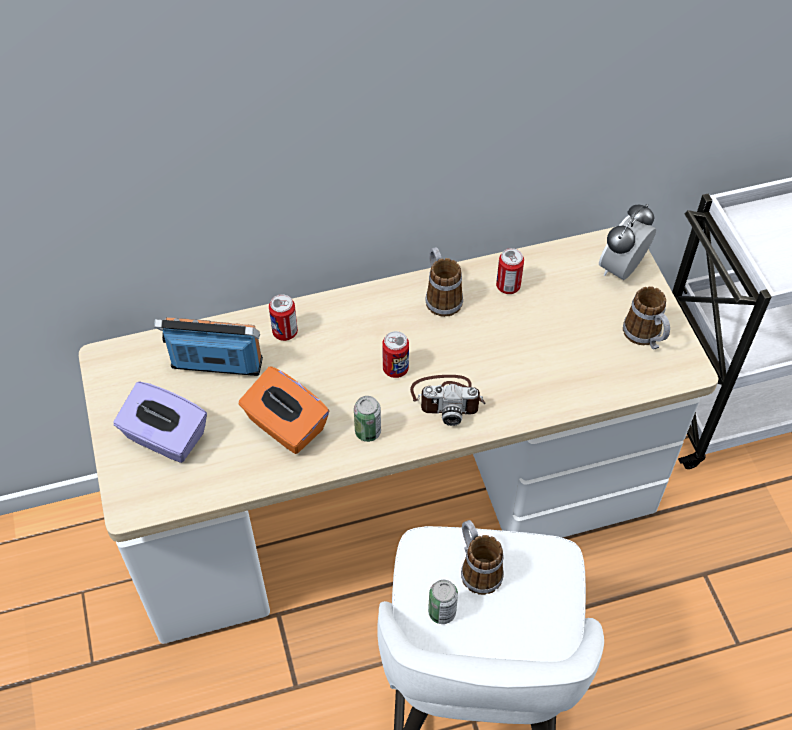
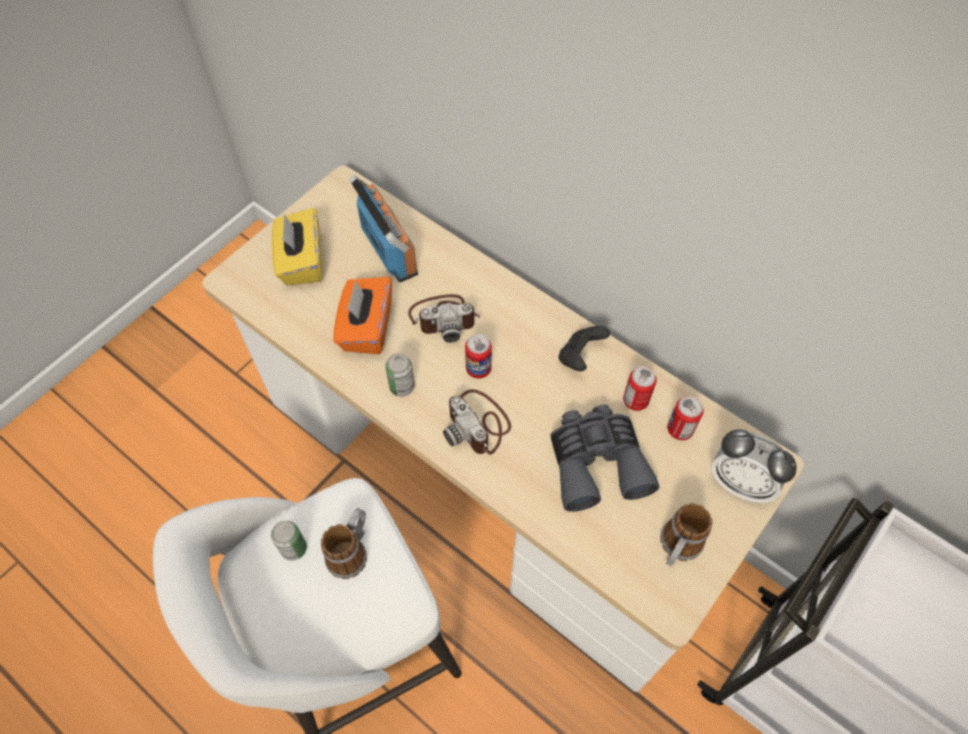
camera: 55 degrees right, 5 degrees up
(165, 437) = (302, 262): purple tissue box -> yellow tissue box
(285, 332) = (453, 273): can -> can (680, 429)
(324, 364) = (444, 318): none -> camera
(440, 296) = (579, 356): mug -> black game controller
(541, 342) = (596, 462): none -> grey binoculars
(621, 269) = (740, 482): alarm clock -> alarm clock turned 150 degrees counterclockwise

